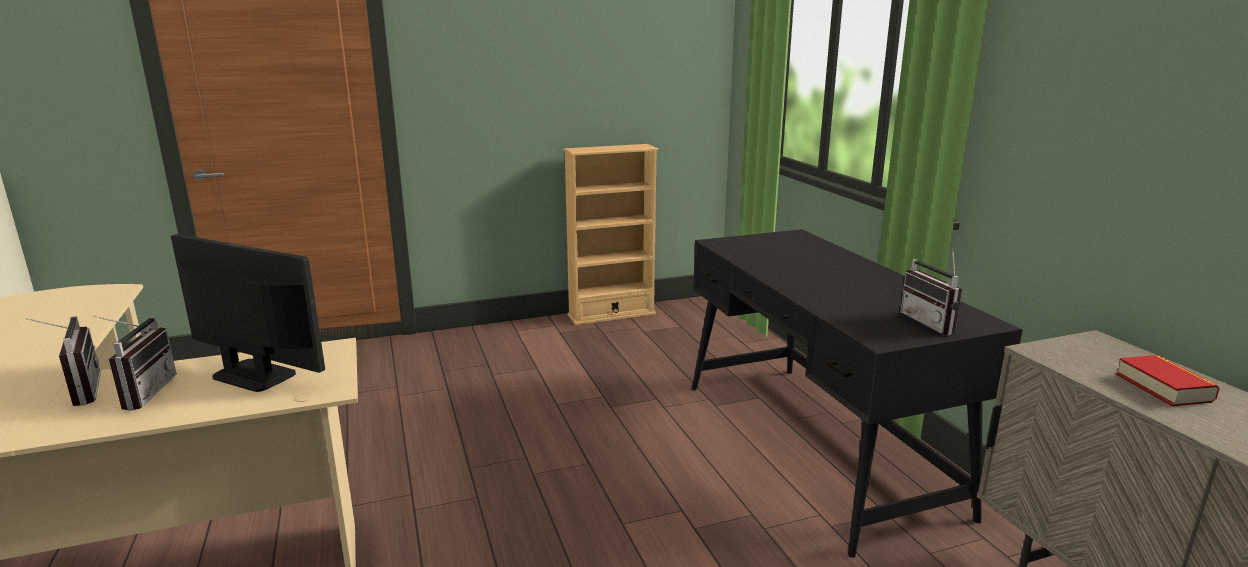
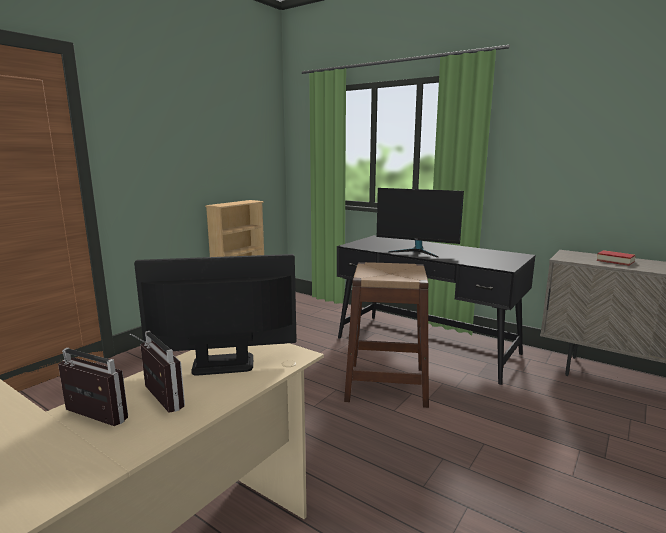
camera: 35 degrees left, 5 degrees down
(665, 481) = (386, 384): none -> brown stool
(796, 274) = (416, 251): none -> monitor
(933, 323) = (506, 258): radio -> none

